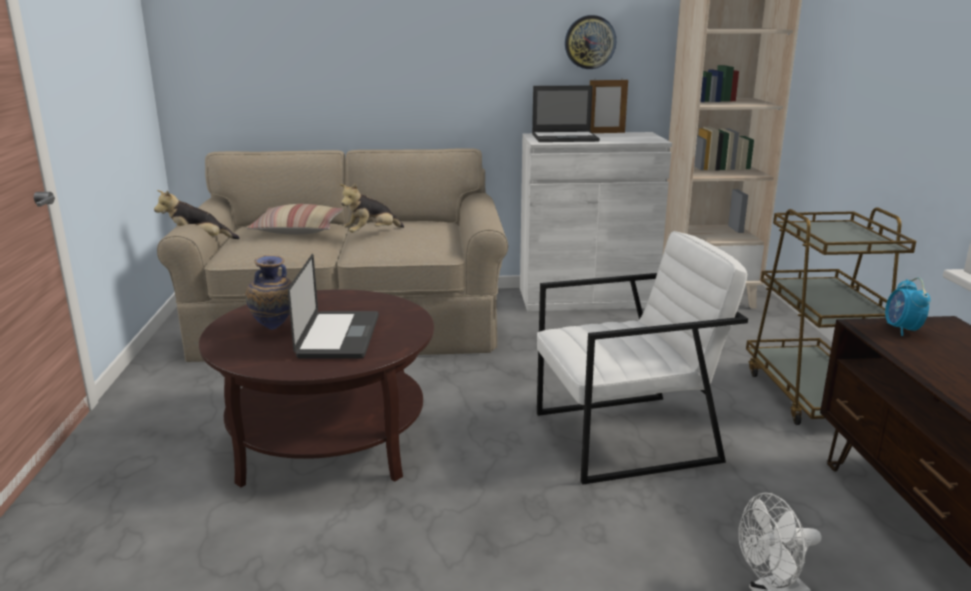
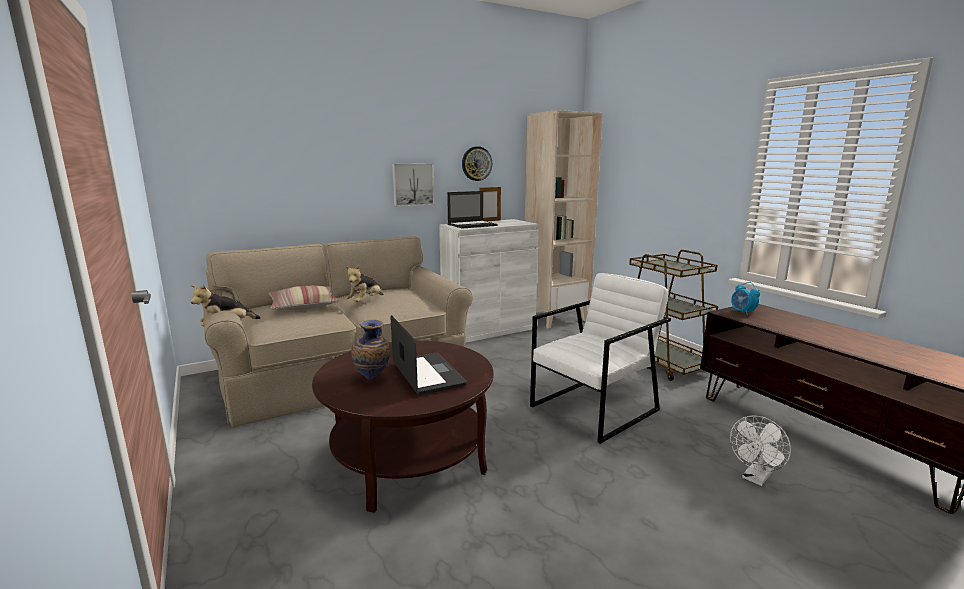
camera: 25 degrees left, 5 degrees down
(484, 72) = (412, 184): none -> picture

